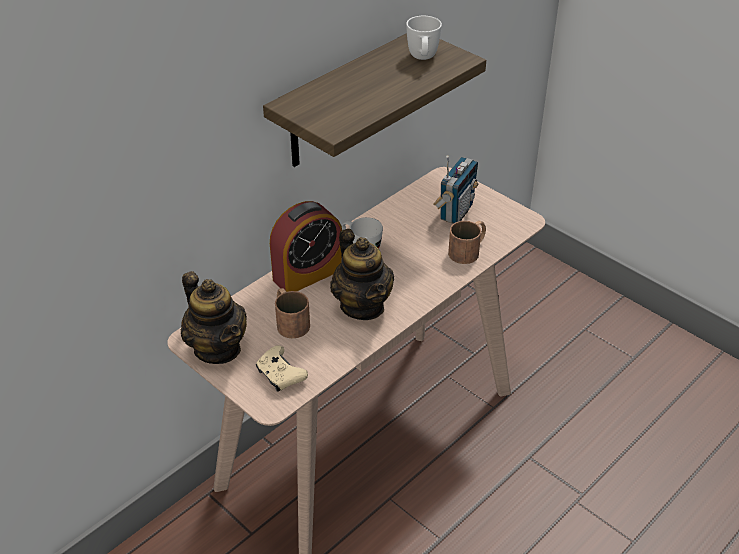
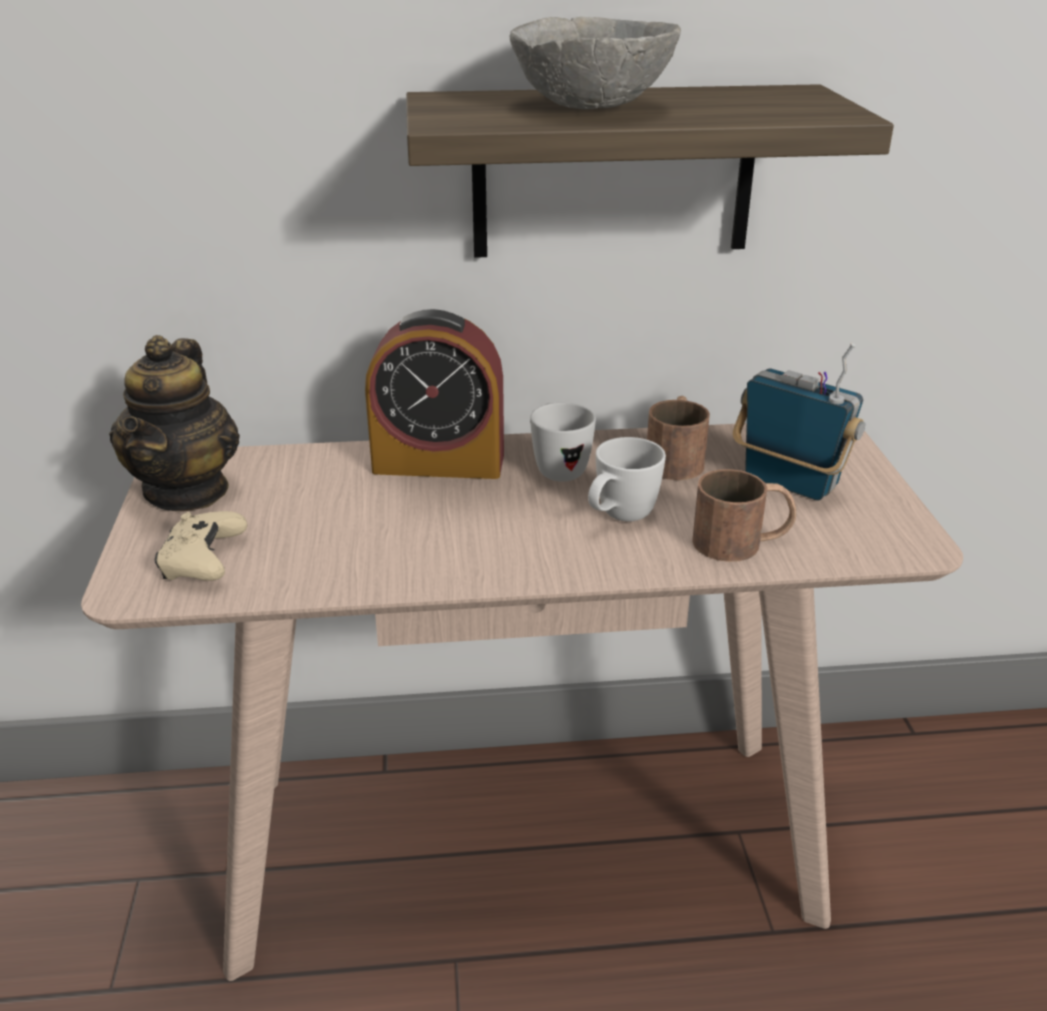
camera: 40 degrees right, 10 degrees down
(289, 321) = (324, 504): brown mug -> brown mug (676, 458)
(362, 306) = (454, 535): teapot -> none
(367, 90) = (594, 107): none -> grey bowl
(423, 59) = (764, 103): white mug -> white mug (619, 518)
(455, 212) = (789, 483): radio -> radio turned 120 degrees counterclockwise

